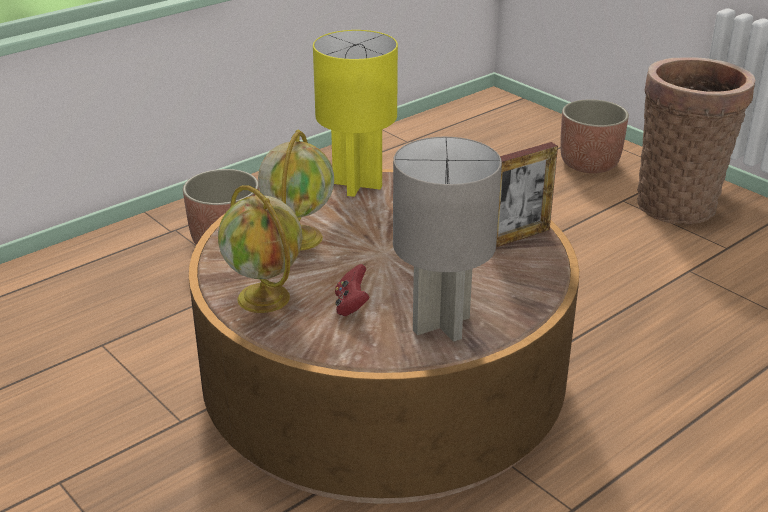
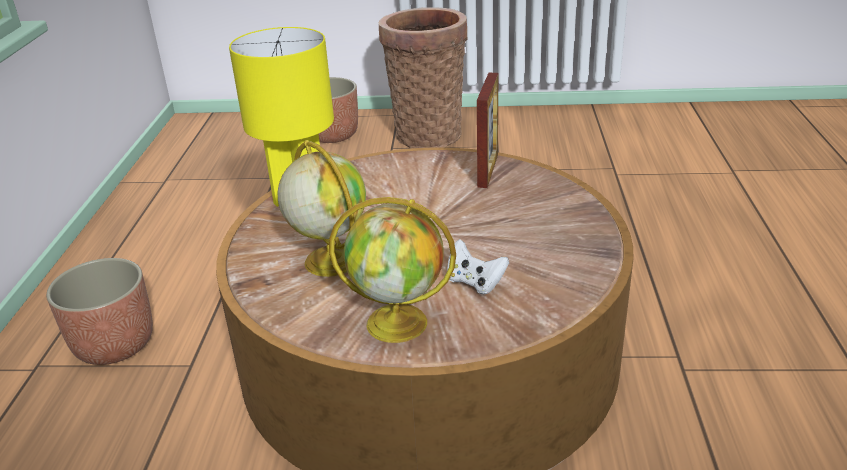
camera: 45 degrees left, 0 degrees up
(351, 305) = (474, 282): red game controller -> white game controller
(442, 324) = (560, 254): grey table lamp -> none

